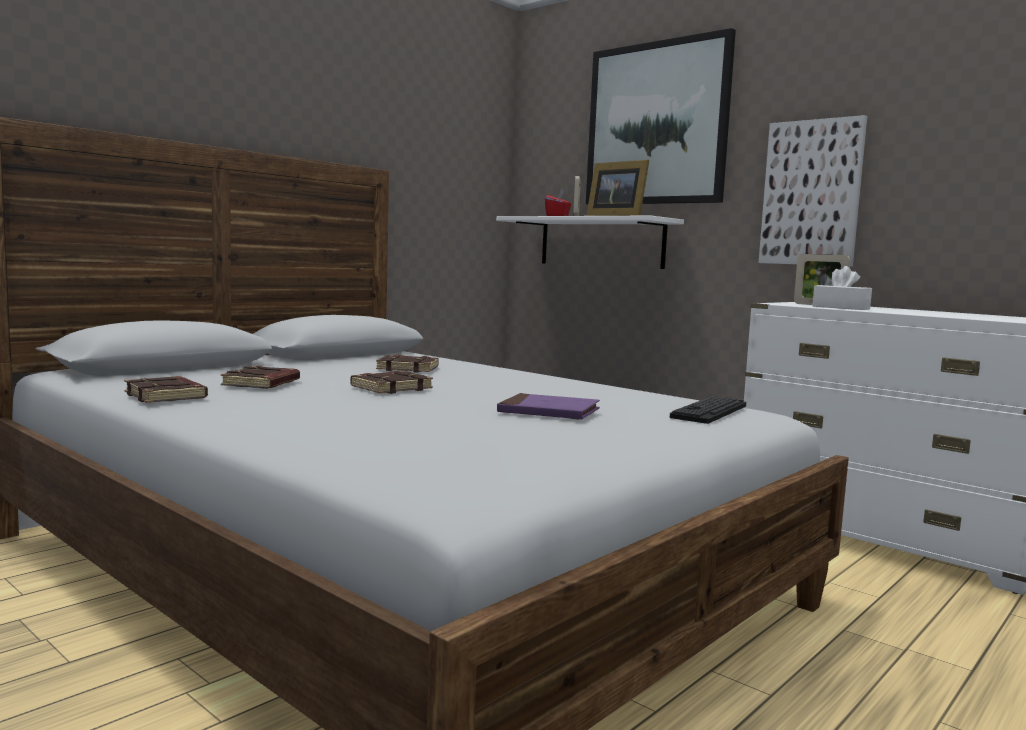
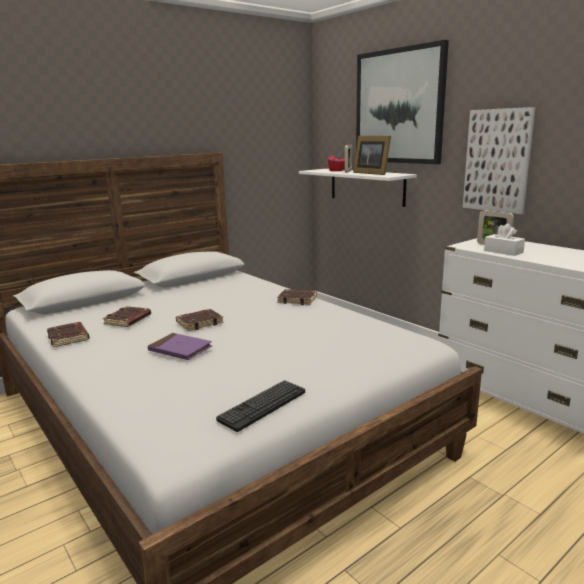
camera: 10 degrees right, 10 degrees up
(408, 369) = (224, 295): brown book -> brown book (298, 300)
(548, 412) = (281, 348): purple book -> purple book (180, 349)
(709, 411) = (385, 344): keyboard -> keyboard (262, 405)

